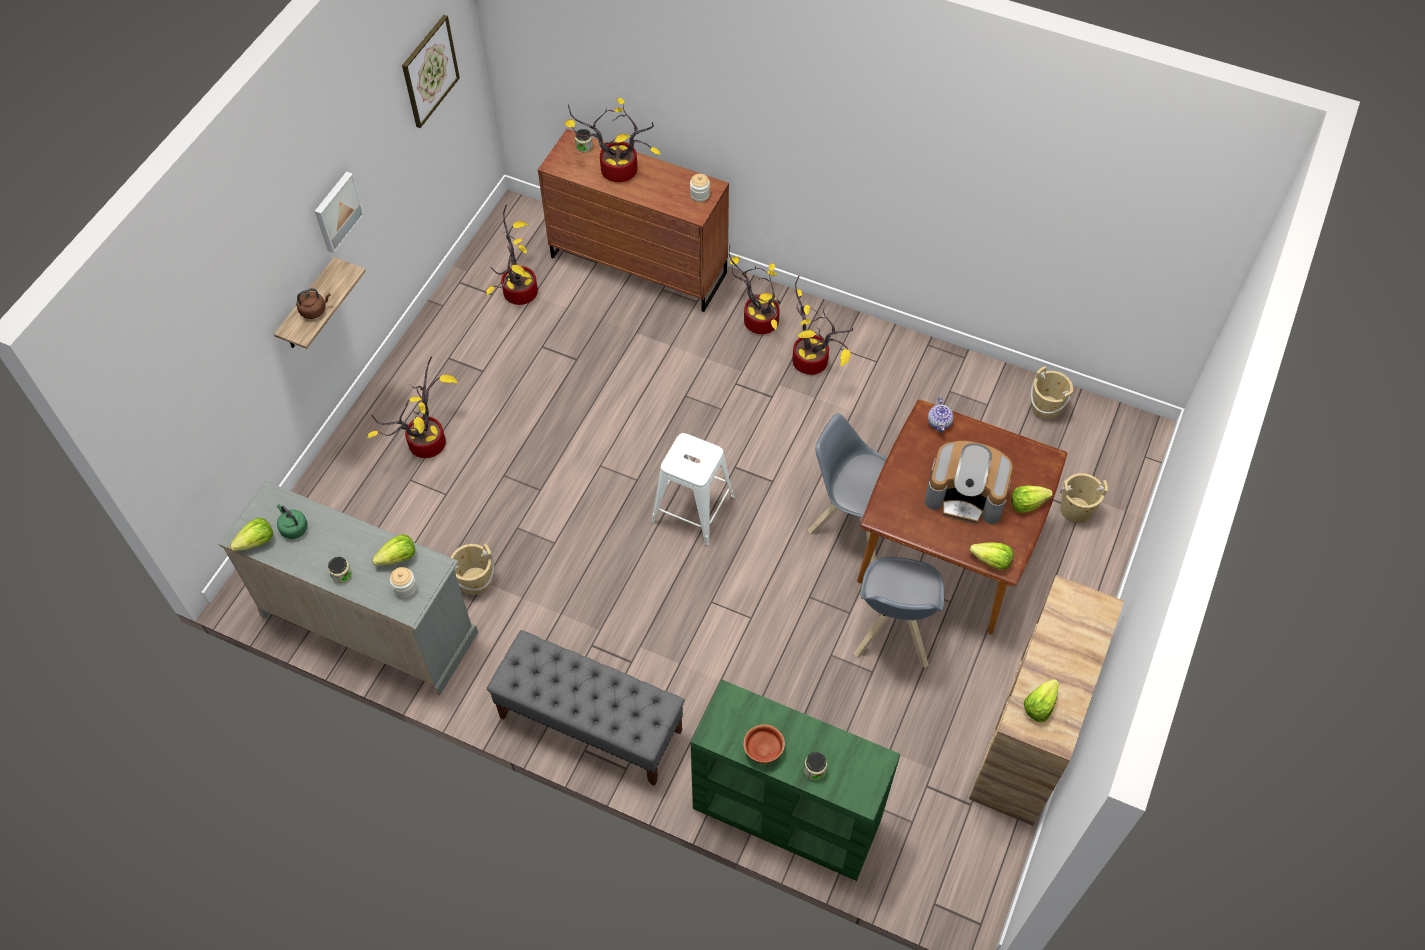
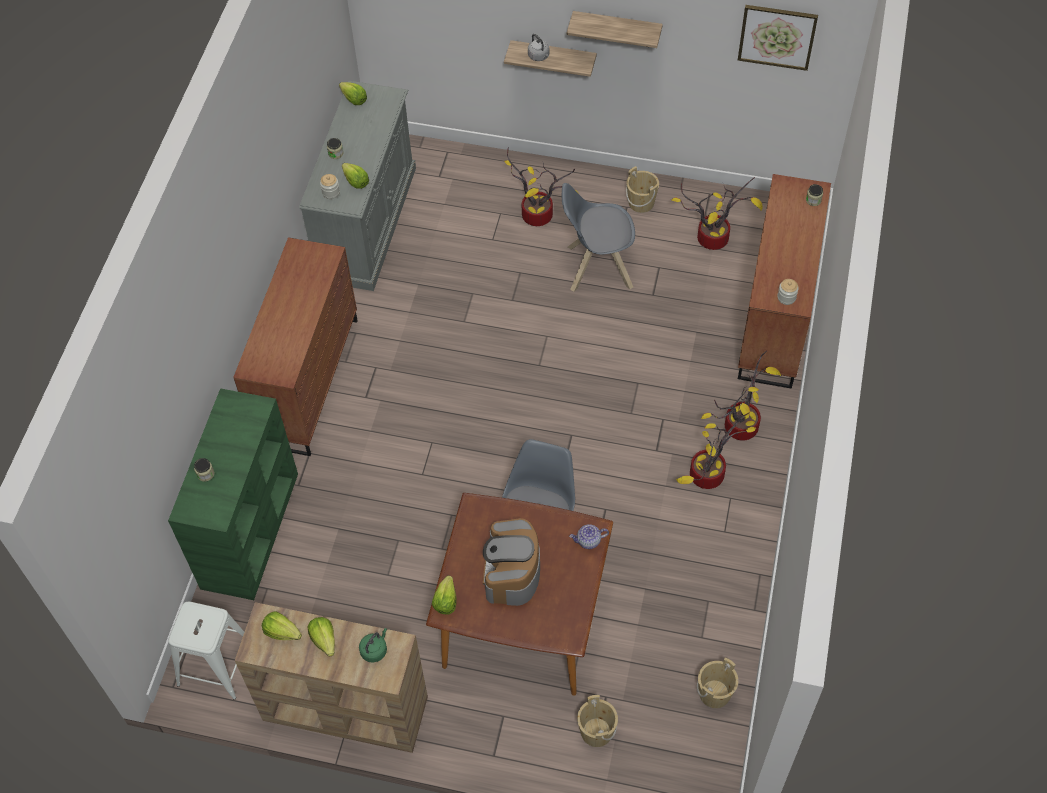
camera: 80 degrees right, 0 degrees up
(293, 528) = (369, 116): green kettle -> green kettle (375, 650)
(314, 310) = (539, 56): brown kettle -> grey kettle
(337, 211) = (617, 29): picture -> shelf
(475, 580) = (418, 278): beige bucket -> beige bucket (641, 202)
(590, 723) = (307, 381): grey bench -> brown dresser
(616, 172) = (791, 229): potted plant -> none
(693, 509) = (519, 412): white stool -> white stool (216, 664)
(763, 751) = (217, 437): bowl -> none
(893, 630) = (431, 586): grey chair -> grey chair (597, 267)
(1027, 504) = (514, 625): lettuce -> lettuce (324, 640)

